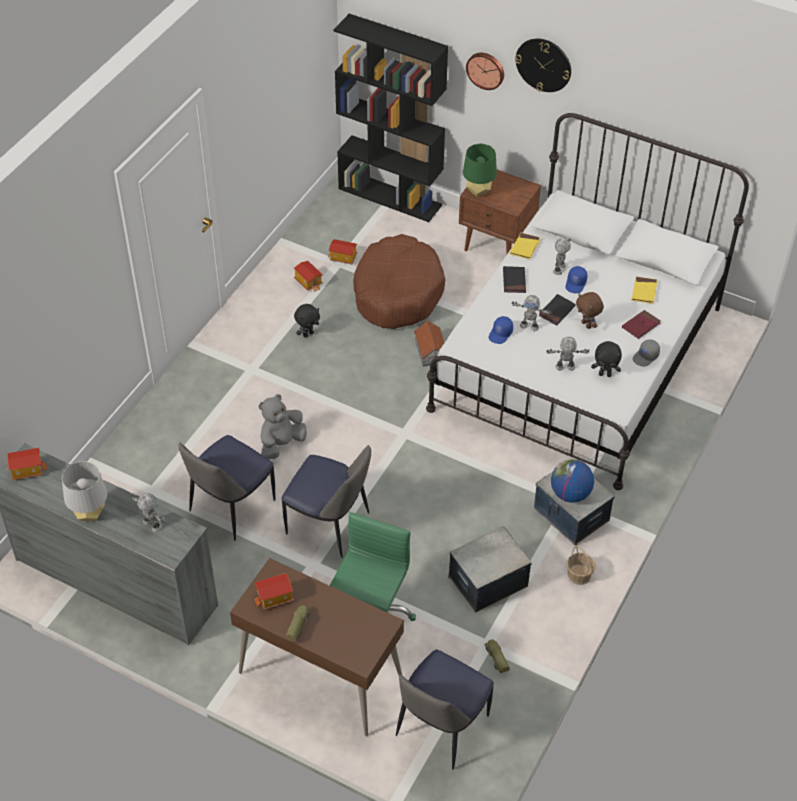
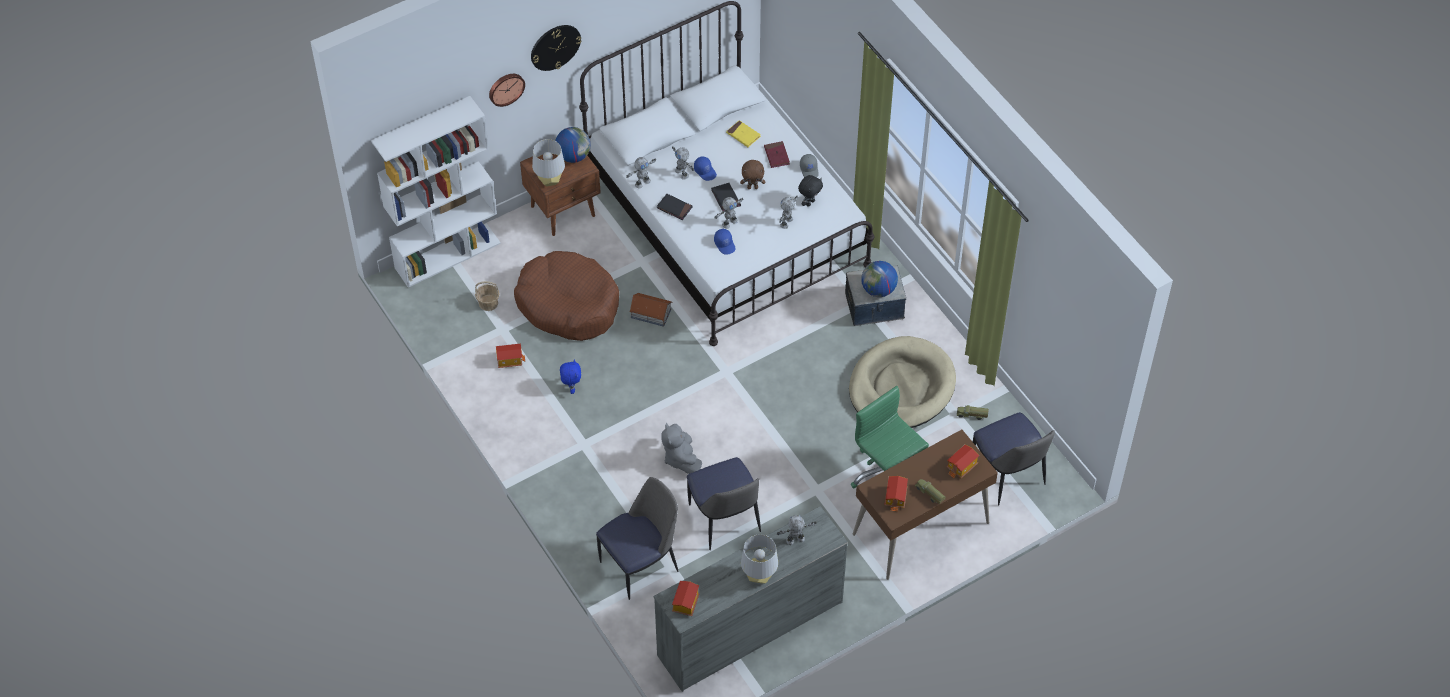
camera: 60 degrees left, 5 degrees up
(308, 334) = (571, 387): black plush toy -> blue plush toy
(330, 525) = (785, 462): chair -> chair (641, 565)
(343, 258) = (499, 323): toy house -> toy house (962, 467)
(390, 196) = (448, 255): black bookcase -> white bookcase
(478, 191) = (550, 181): green table lamp -> grey table lamp
(487, 581) = (901, 387): storage box -> beige dog bed
(519, 194) = (573, 156): none -> globe
(525, 247) = (642, 182): yellow book -> toy robot
(579, 575) = (930, 330): basket -> basket (488, 303)

